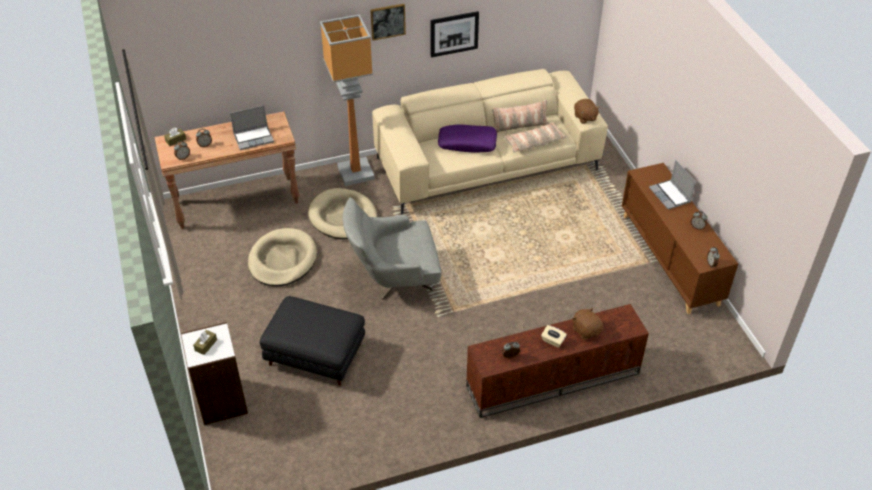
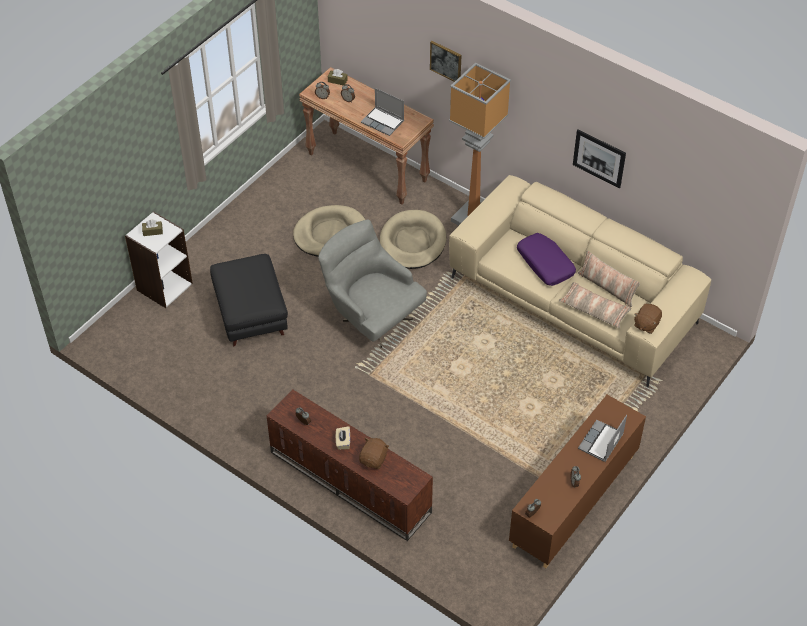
camera: 55 degrees right, 5 degrees up
(387, 21) = (538, 103): picture -> picture (446, 61)

